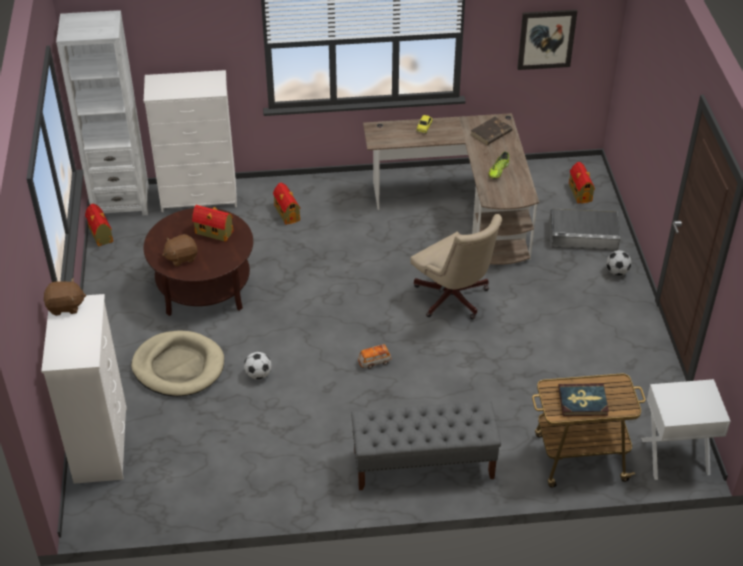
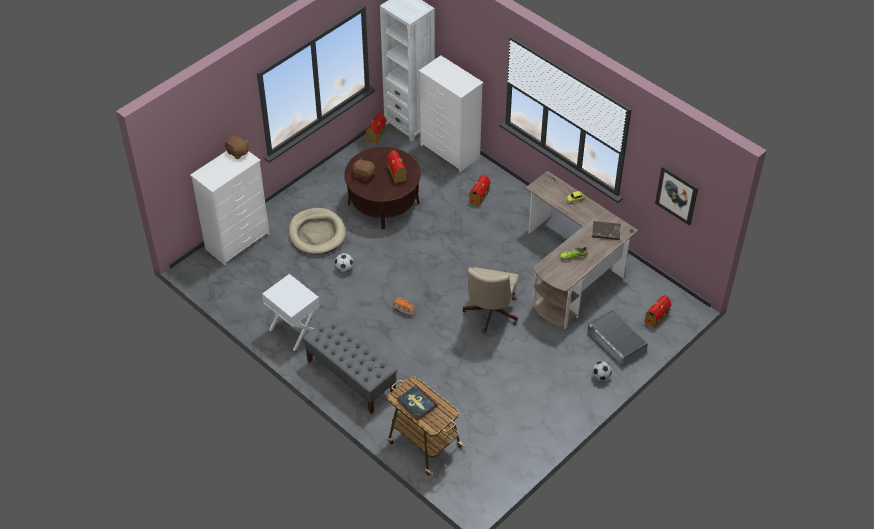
camera: 50 degrees right, 5 degrees up
(675, 457) = (470, 489): white nightstand -> white nightstand (294, 330)

